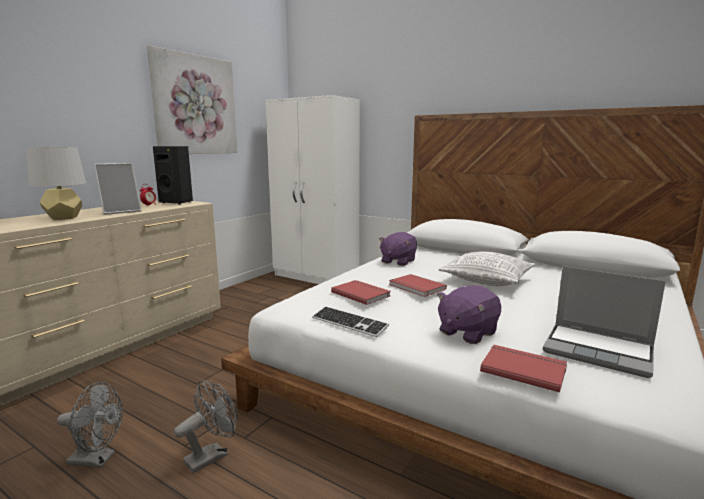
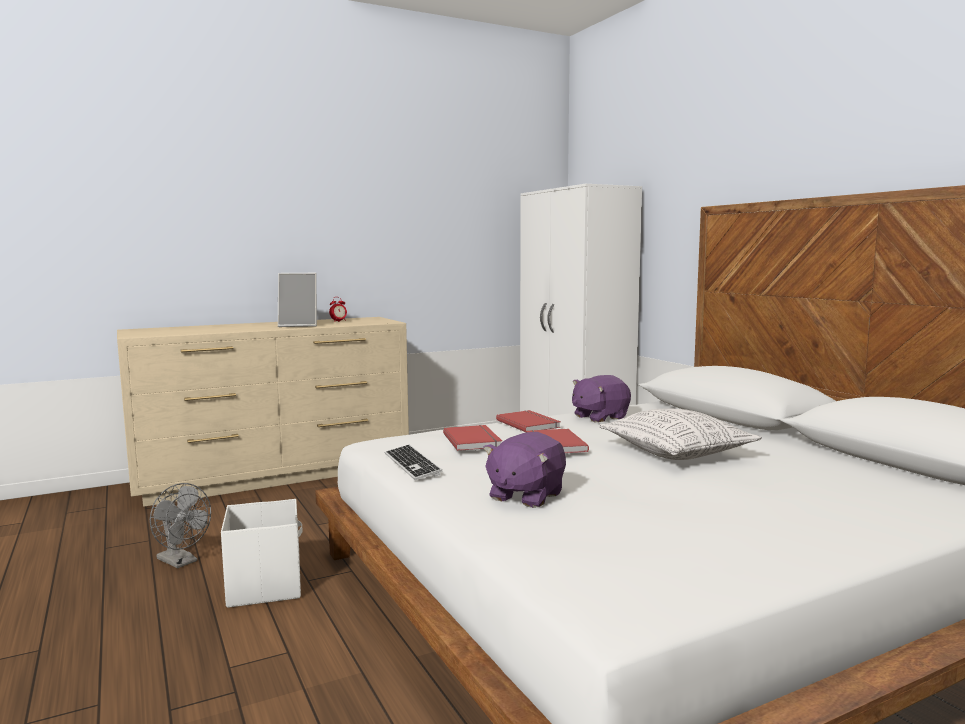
camera: 30 degrees right, 5 degrees down
(64, 218) = (240, 328): grey table lamp -> none
(177, 202) = (372, 320): black speaker -> none
(195, 105) = (421, 205): picture -> none
(212, 455) = (265, 585): grey fan -> white storage box
(467, 332) = (525, 496): purple plush toy -> purple plush toy turned 45 degrees counterclockwise
(523, 369) = (513, 536): red book -> red book (529, 423)
(599, 351) = (654, 544): laptop -> none

